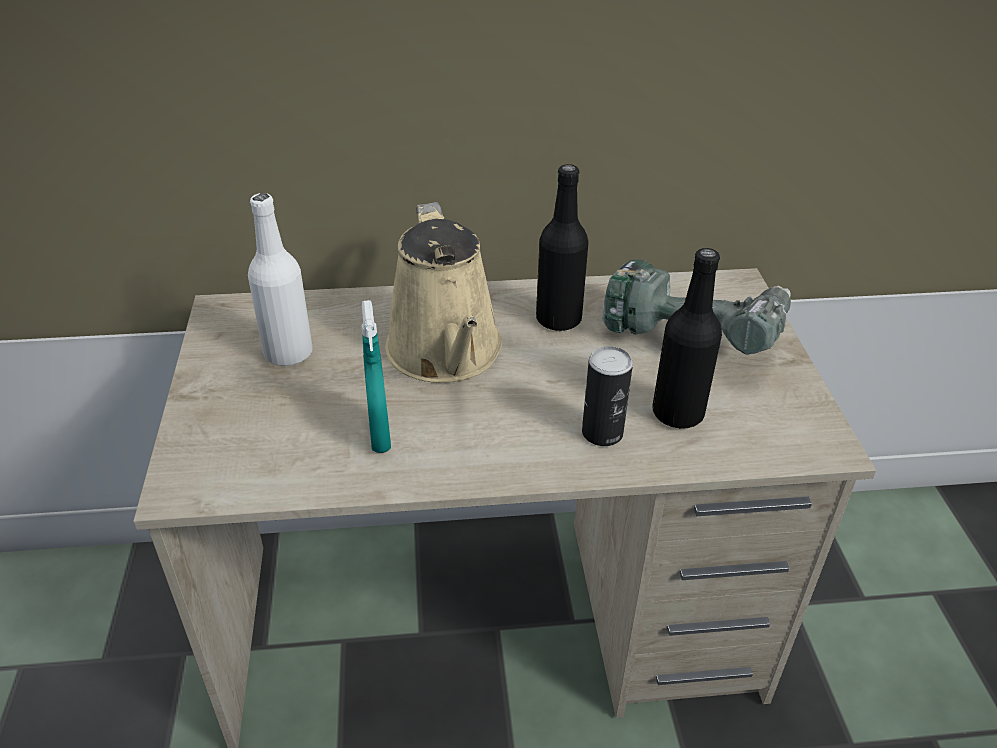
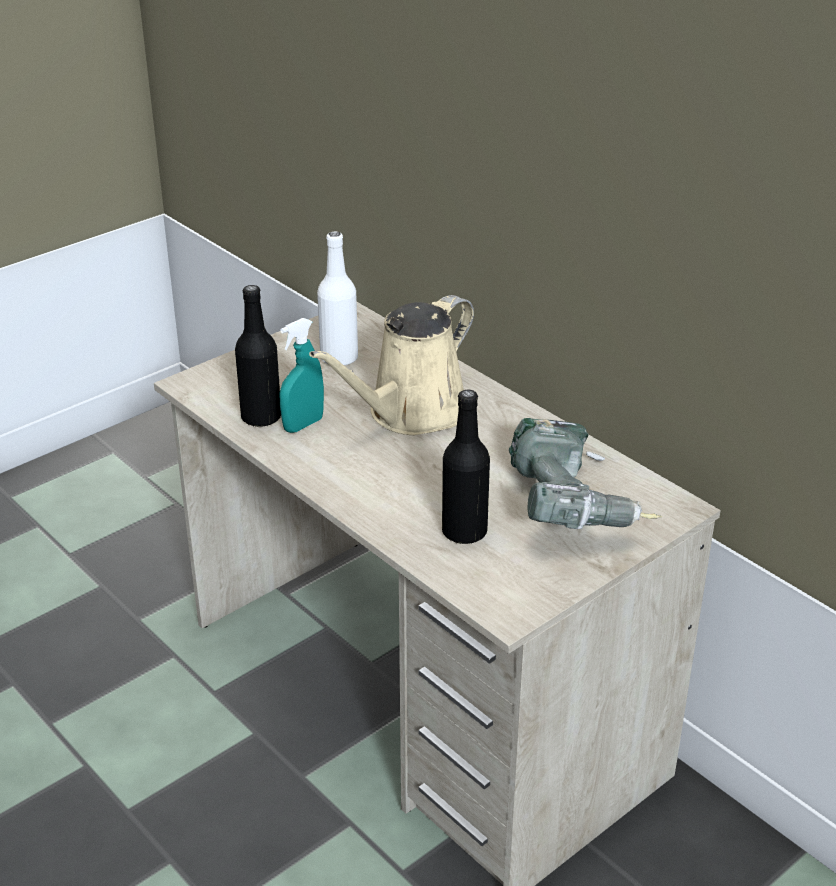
camera: 55 degrees right, 5 degrees down
(558, 319) = (510, 441): black bottle -> black bottle (261, 417)
(602, 433) = (404, 507): can -> none

